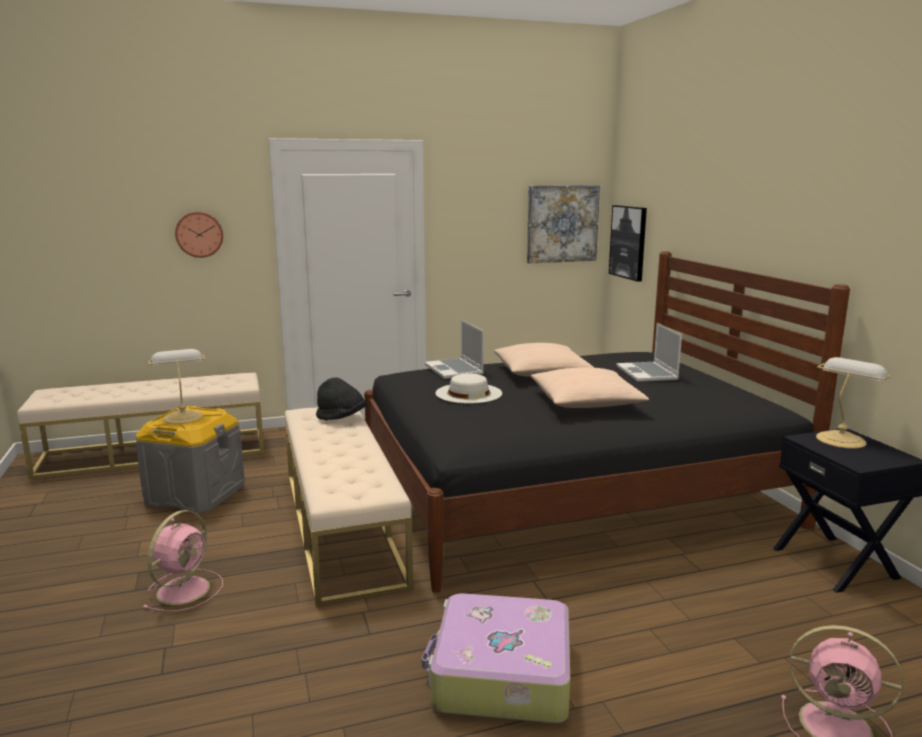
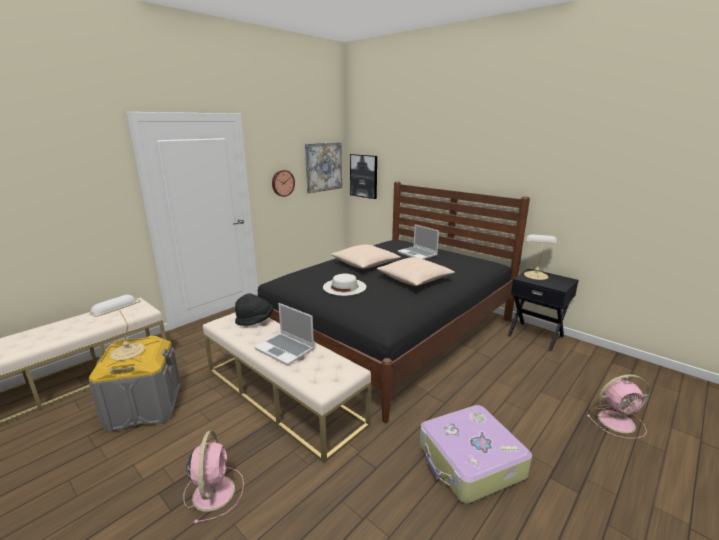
camera: 30 degrees left, 5 degrees up
(199, 234) = (75, 194): wall clock -> wall clock (282, 183)
(455, 370) = (313, 271): laptop -> laptop (286, 349)

